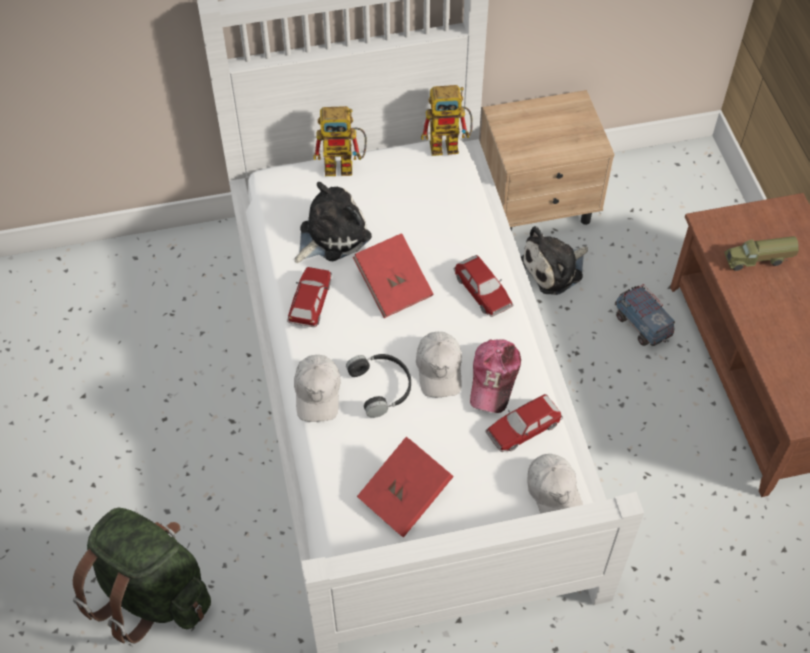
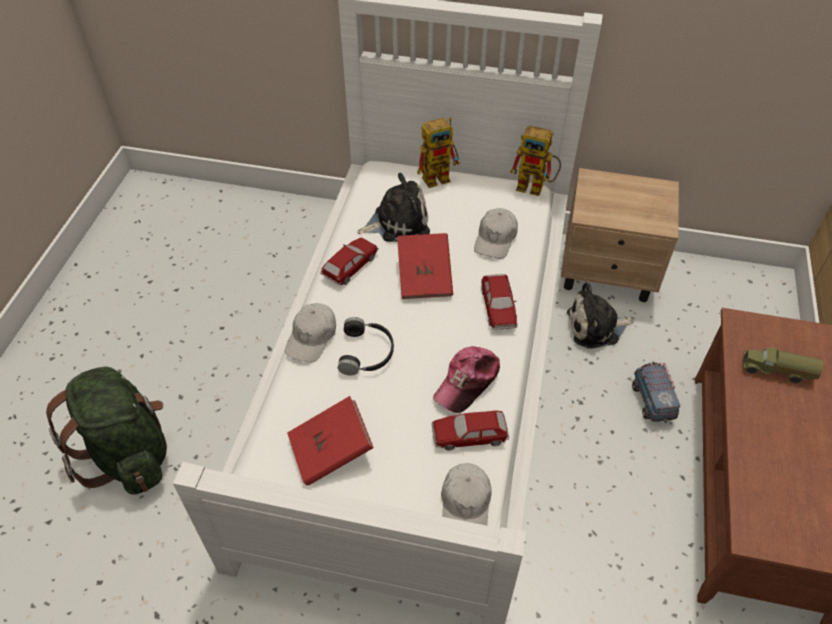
camera: 25 degrees right, 5 degrees down
(345, 165) = (440, 176): toy robot -> toy robot turned 45 degrees counterclockwise
(439, 369) = (424, 356): white cap -> white cap (495, 239)

